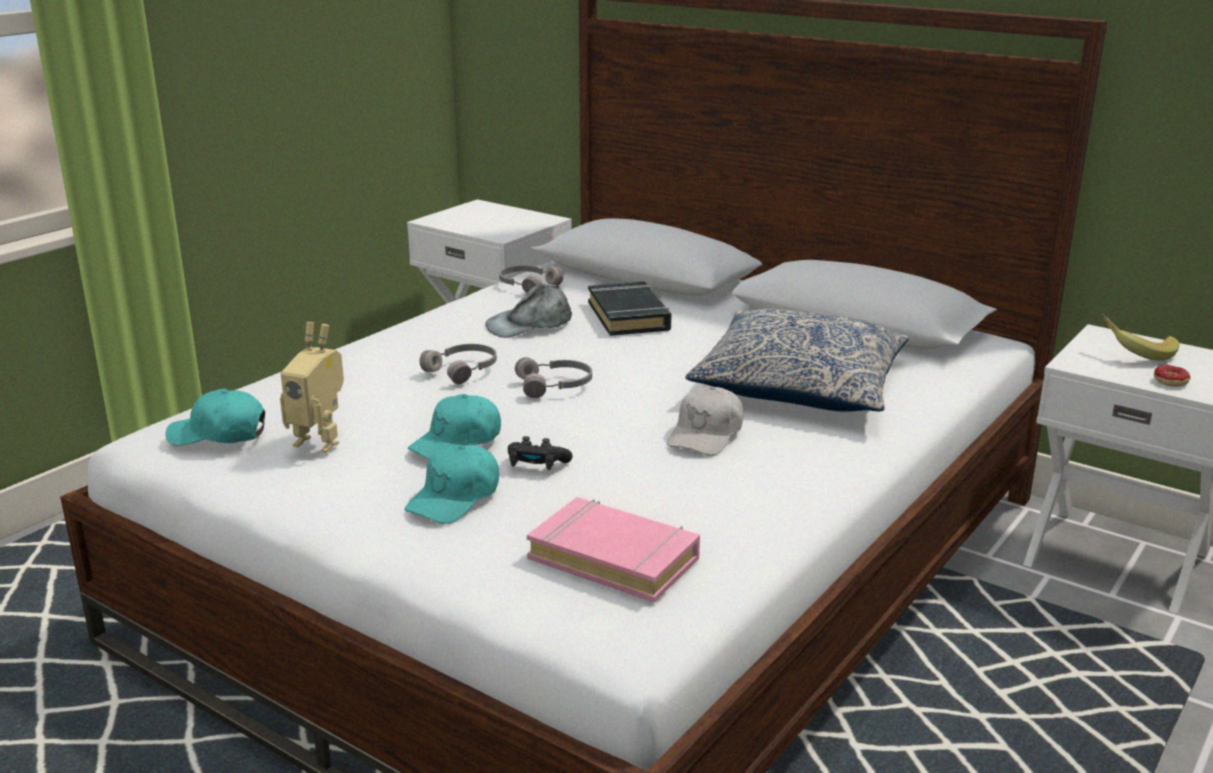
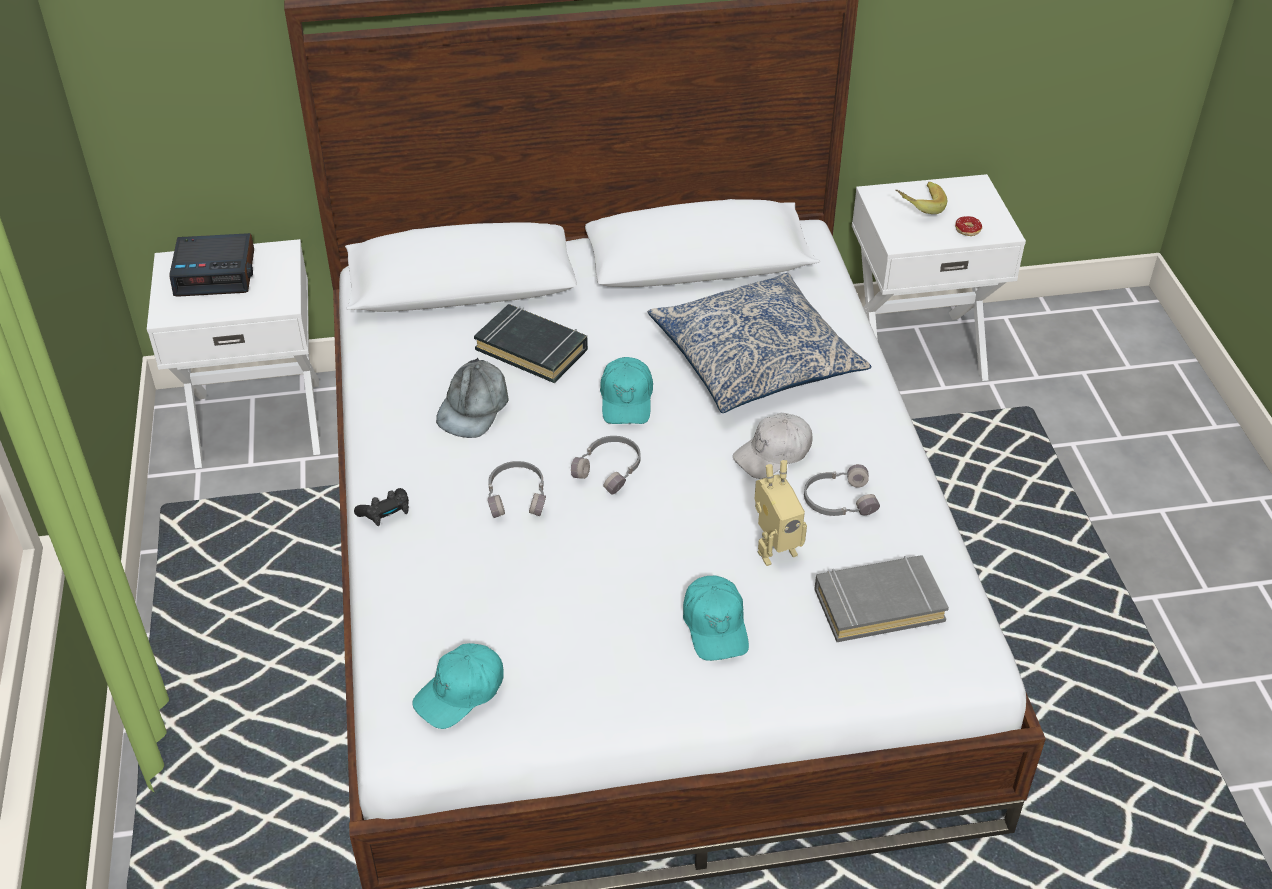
camera: 45 degrees left, 20 degrees up
(320, 441) = (545, 643): toy robot -> toy robot (774, 549)
(457, 443) = (637, 575): turquoise cap -> turquoise cap (627, 400)
(492, 215) = (216, 273): none -> alarm clock
(528, 285) = (390, 355): grey headphones -> grey headphones (838, 500)
(536, 466) = (716, 558): black game controller -> black game controller (386, 513)
(614, 558) = (878, 604): pink book -> grey book
(706, 435) = (773, 454): white cap -> white cap turned 75 degrees clockwise

